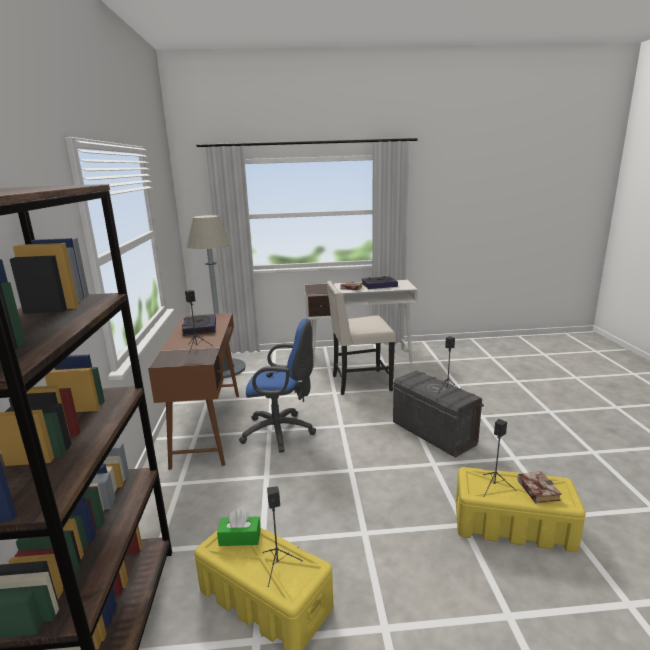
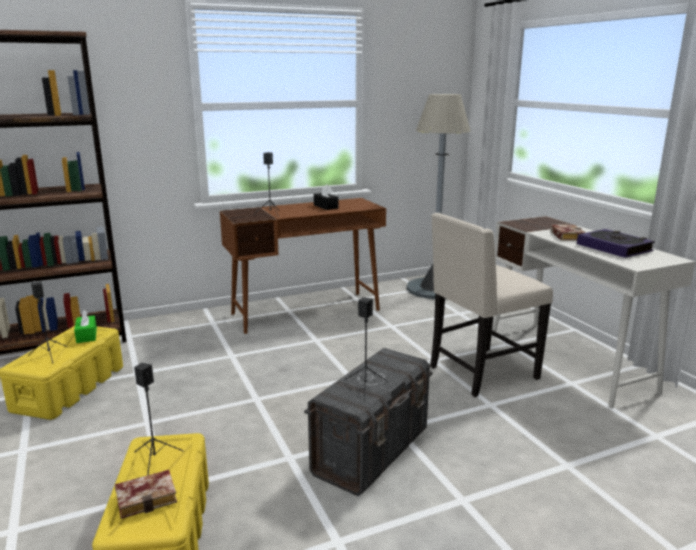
camera: 70 degrees right, 0 degrees up
(199, 328) = (325, 206): book -> black tissue box
(282, 432) = (316, 347): blue office chair -> none
(359, 383) = (480, 373): beige chair -> beige chair turned 90 degrees counterclockwise

